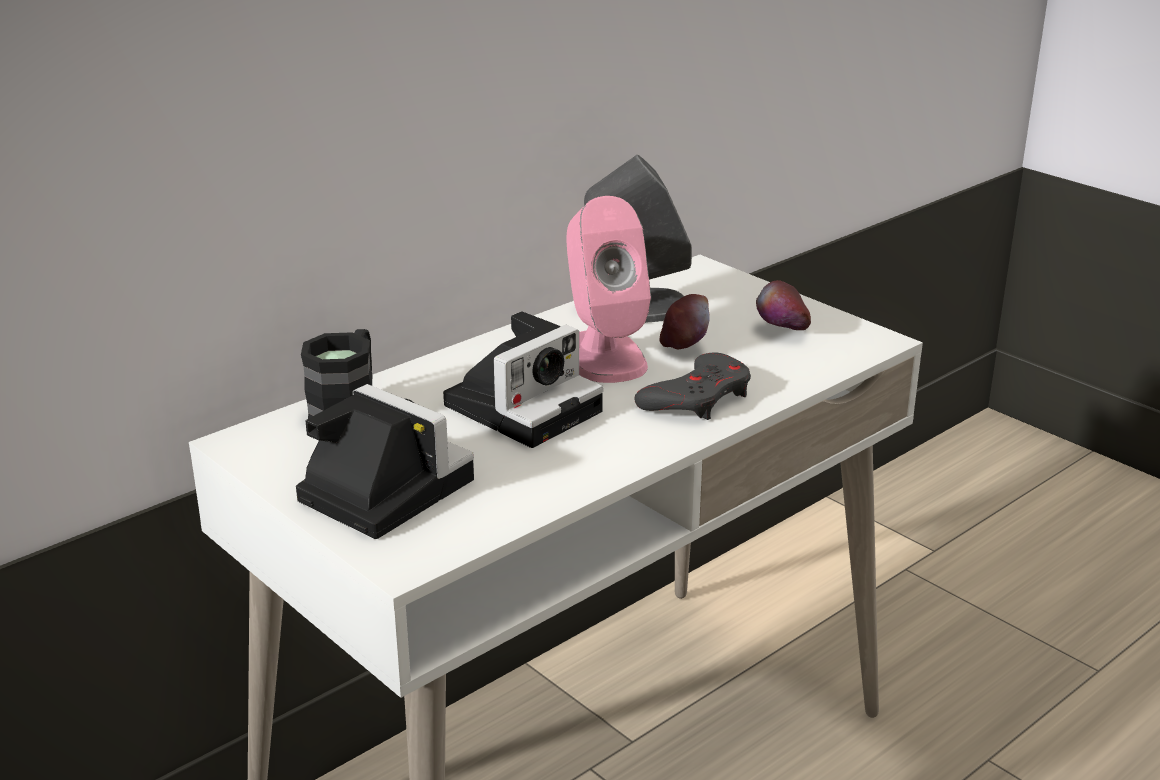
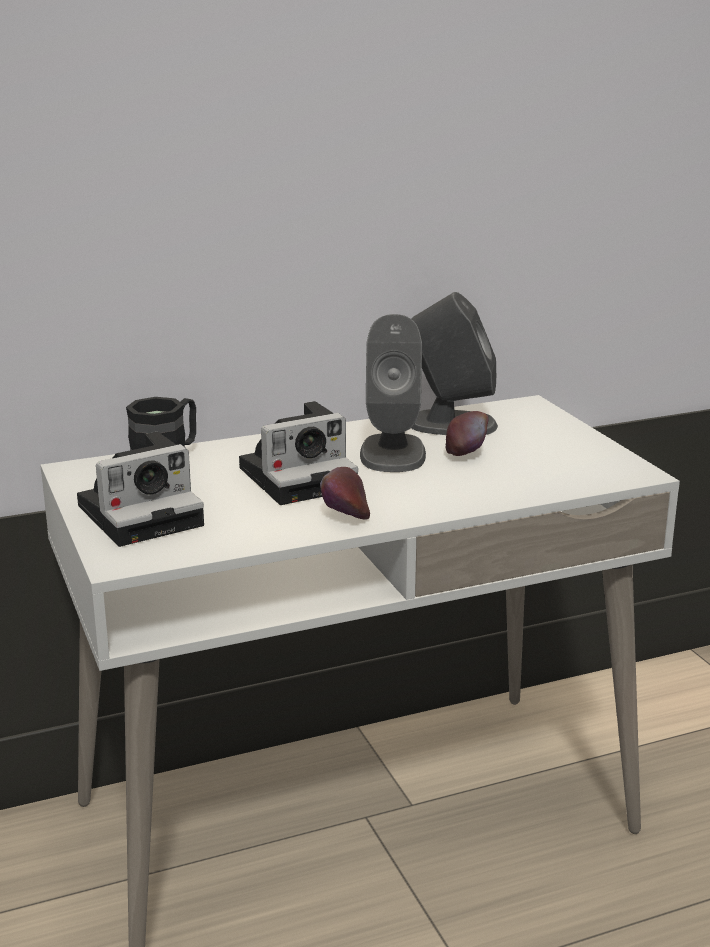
camera: 20 degrees right, 5 degrees down
(380, 489) = (144, 513): camera -> camera turned 90 degrees clockwise
(603, 356) = (392, 453): pink speaker -> grey speaker
(698, 397) = (444, 491): grey game controller -> none
(782, 331) = (558, 456): apple -> apple (345, 518)

